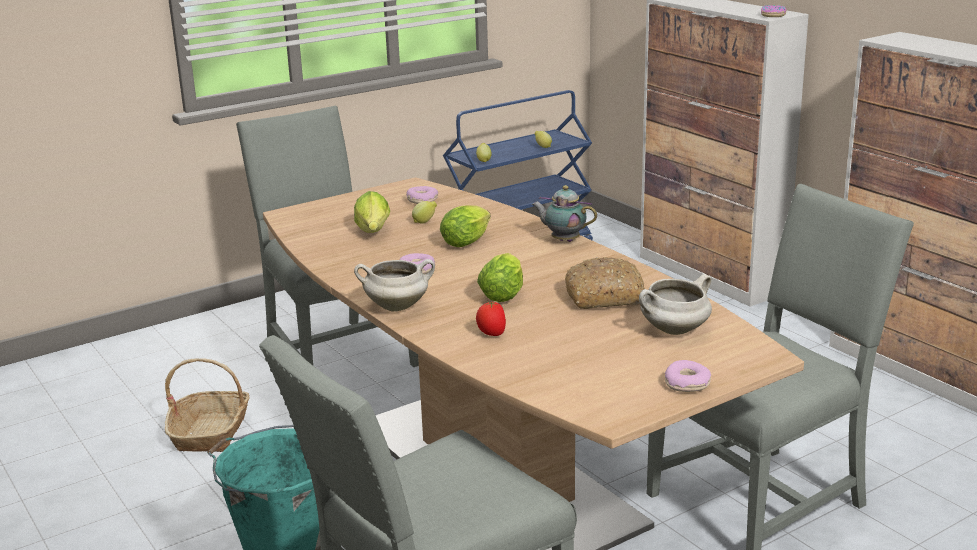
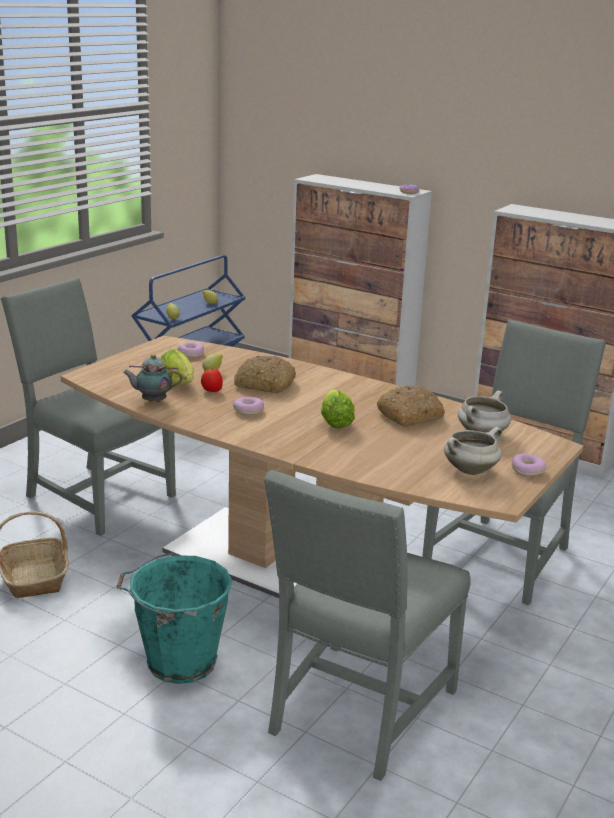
camera: 25 degrees left, 0 degrees up
(397, 306) = (264, 441): white cooking pot -> white cooking pot (470, 470)
(468, 241) = (264, 384): lettuce -> bread
(491, 334) = (358, 453): tomato -> tomato (211, 391)
(563, 240) = (336, 376): teapot -> teapot (152, 401)

